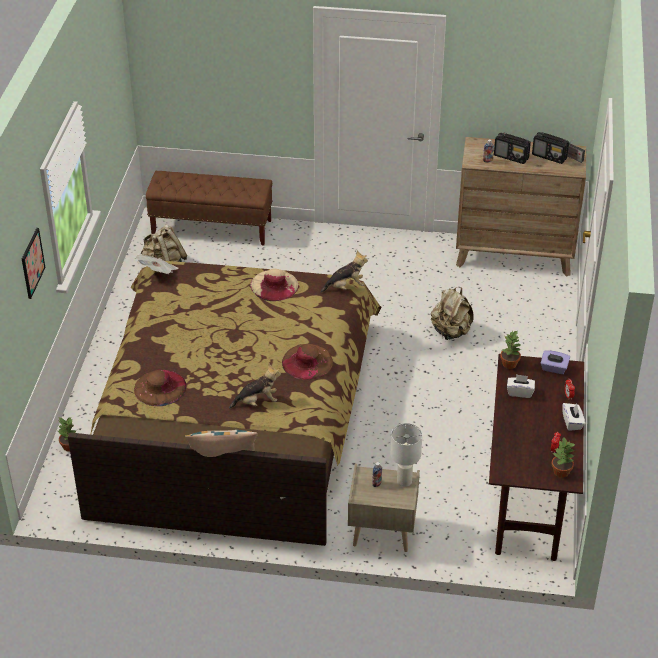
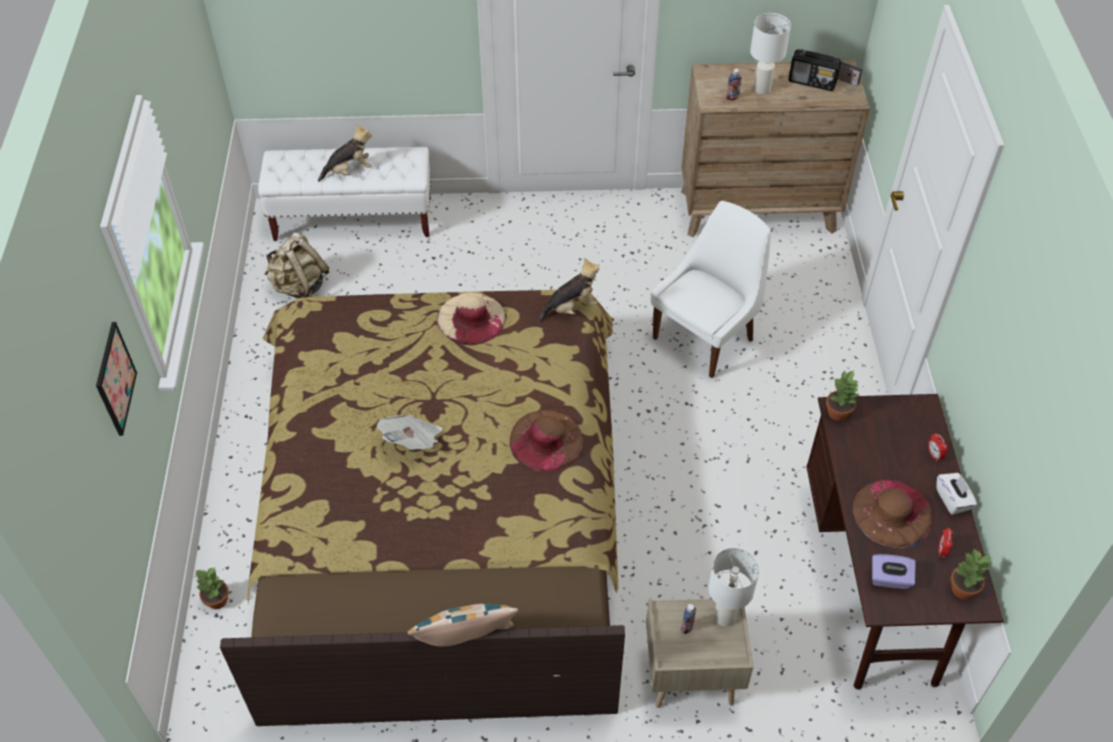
camera: 10 degrees left, 10 degrees up
(158, 272) = (301, 319): newspaper -> newspaper (413, 441)
(160, 387) = (341, 516): brown hat -> brown hat (893, 513)
(212, 228) = (353, 219): brown bench -> white bench
(257, 402) = (489, 520): plush toy -> plush toy (349, 171)
(451, 332) = (705, 337): beige backpack -> white chair
(511, 157) = (762, 88): radio -> white table lamp
(520, 392) = (865, 459): white tissue box -> none
(554, 368) = (900, 411): purple tissue box -> purple tissue box (889, 579)

